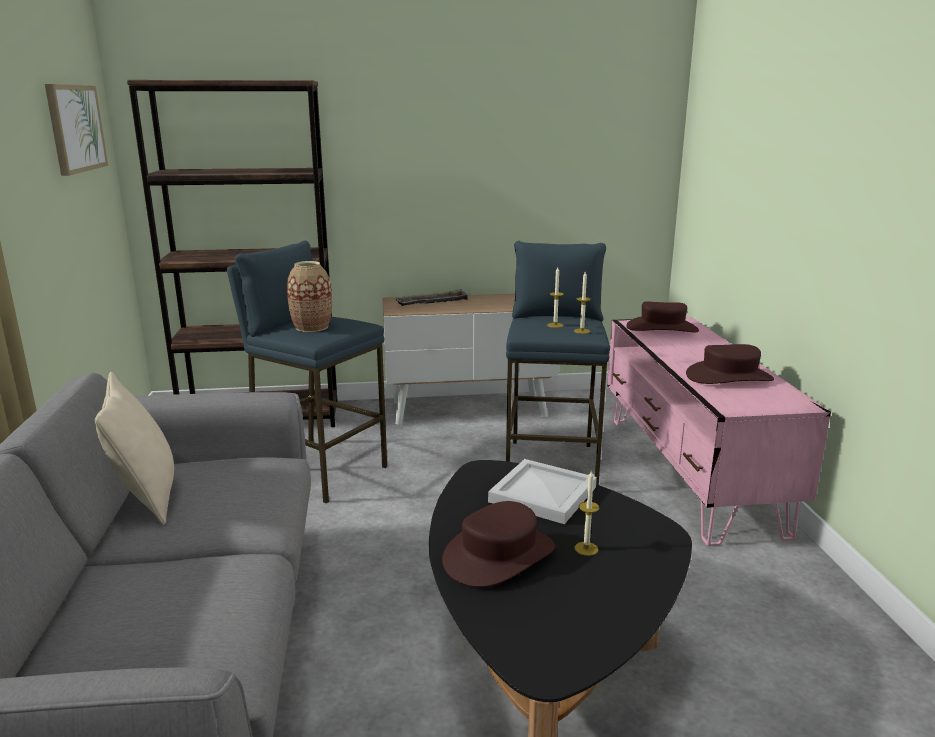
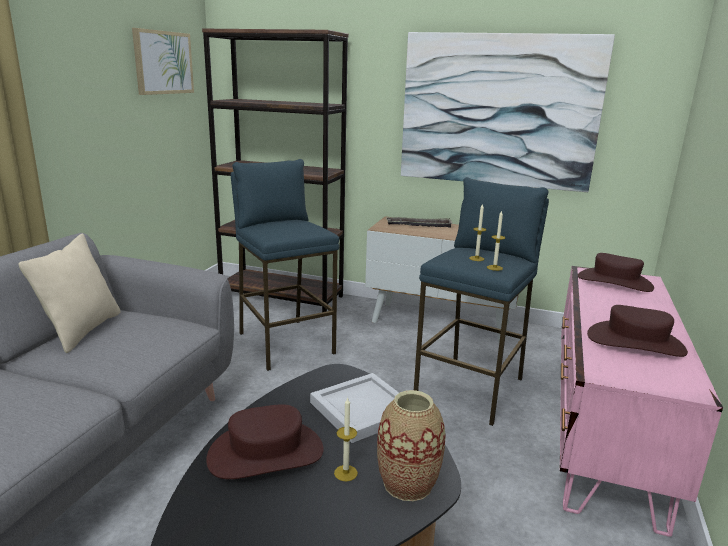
camera: 25 degrees right, 0 degrees up
(311, 327) = (280, 227): vase -> vase (407, 483)
(501, 164) = (498, 111): none -> picture

